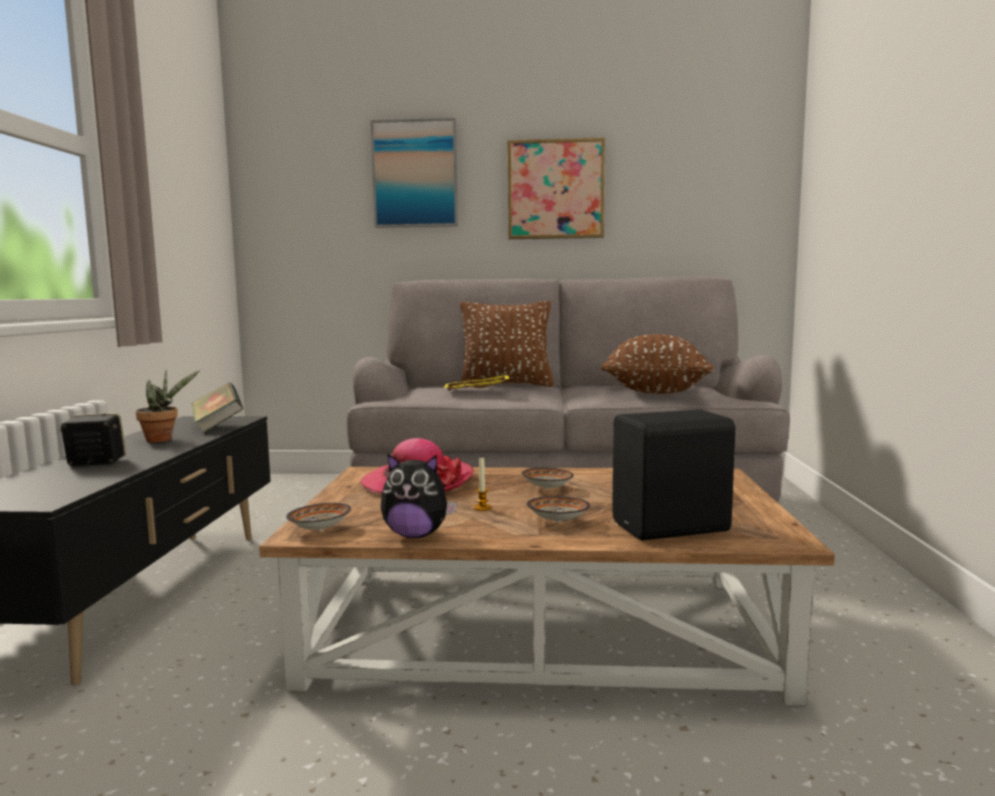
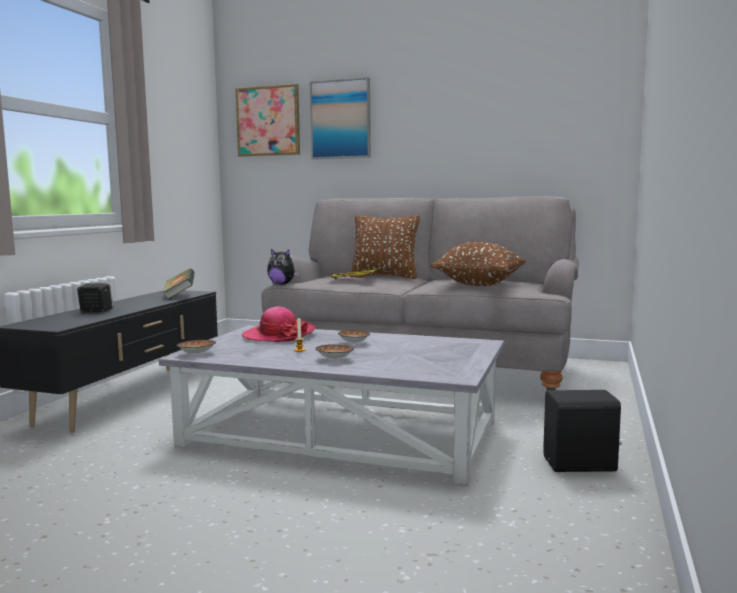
camera: 15 degrees right, 0 degrees up
(163, 439) = (142, 301): potted plant -> none
(416, 535) = (245, 360): plush toy -> plush toy (282, 284)
(543, 627) = (343, 433): brown coffee table -> grey coffee table
(555, 189) = (442, 128): picture -> picture (268, 121)
(673, 528) = (398, 367): black speaker -> black speaker (581, 465)

